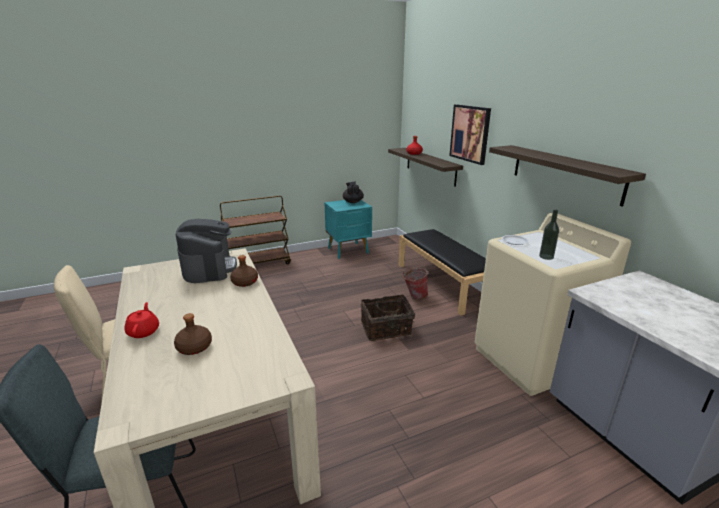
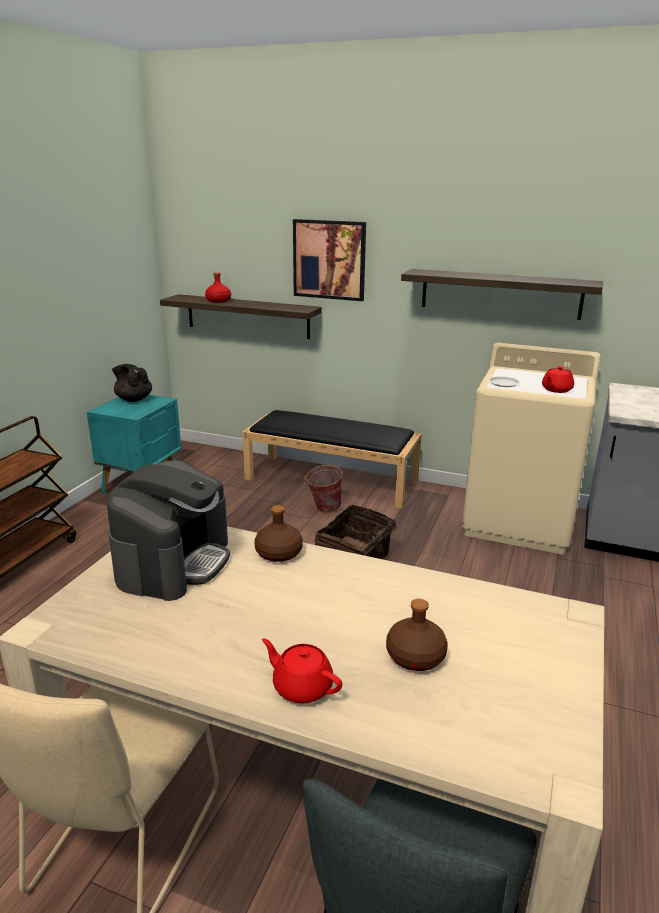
camera: 45 degrees left, 0 degrees up
(209, 268) = (174, 561): coffee machine -> coffee machine turned 75 degrees clockwise
(546, 257) = (556, 390): bottle -> red teapot

